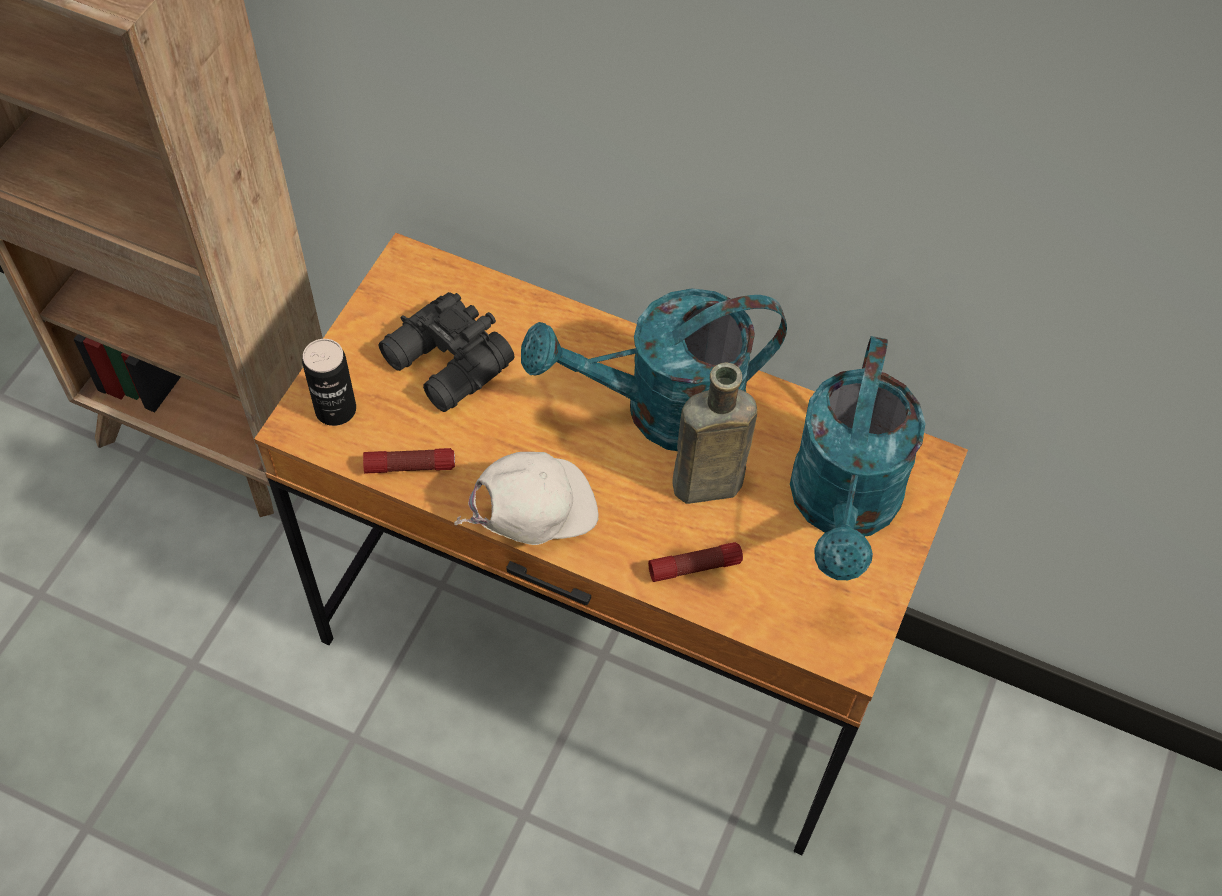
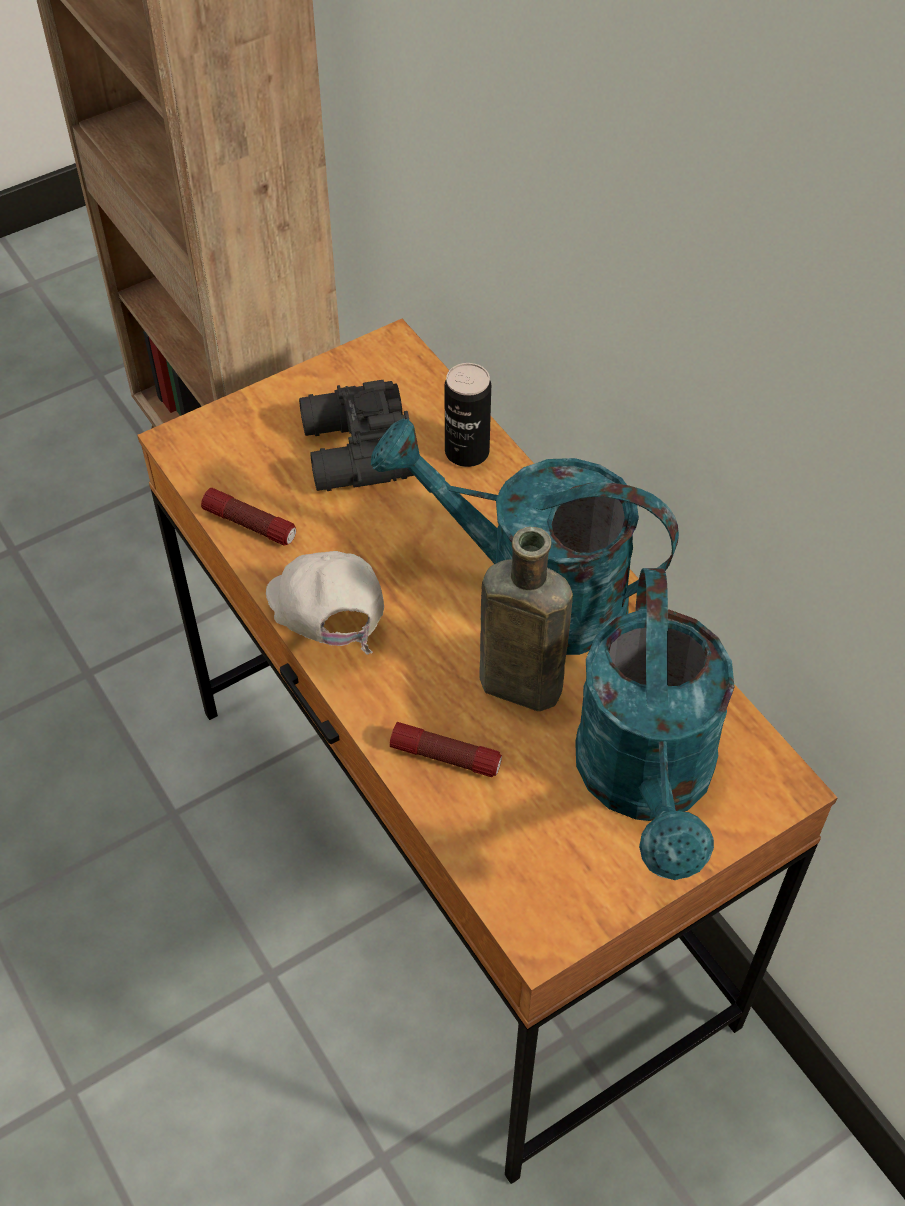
camera: 35 degrees right, 5 degrees down
(335, 409) = (225, 444): can -> can (467, 452)
(533, 514) = (328, 625): white cap -> white cap turned 120 degrees counterclockwise
(843, 508) = (647, 783): turquoise watering can -> turquoise watering can turned 45 degrees counterclockwise

